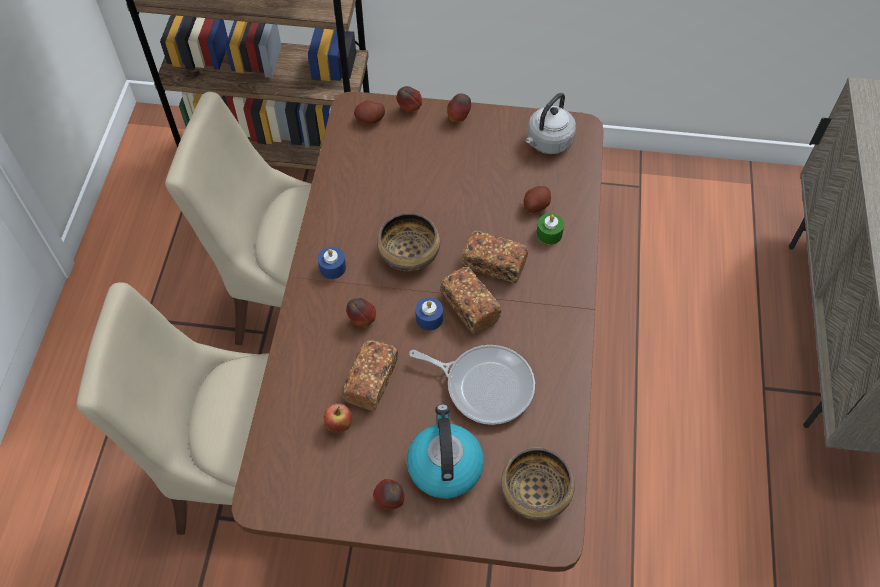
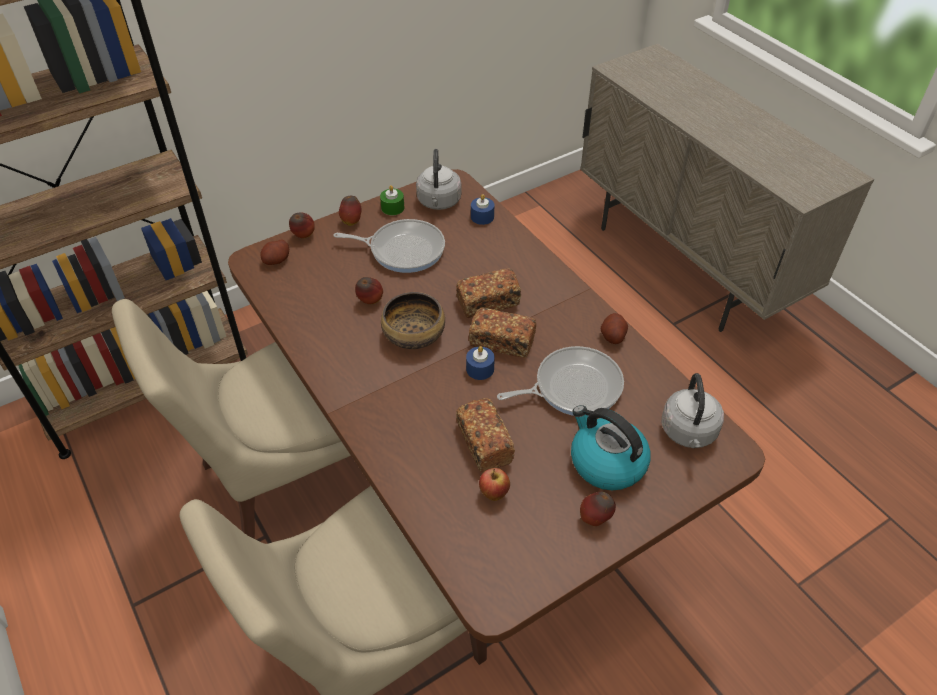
camera: 40 degrees left, 10 degrees down
(332, 267) = (360, 383): blue candle -> blue candle (482, 217)
(362, 320) = (428, 405): apple -> apple (370, 301)
(474, 170) = (403, 249): none -> frying pan
(535, 493) = (688, 433): bowl -> grey kettle
(536, 205) = (475, 246): potato -> potato (613, 336)
(549, 233) = (505, 259): green candle -> green candle (392, 208)

